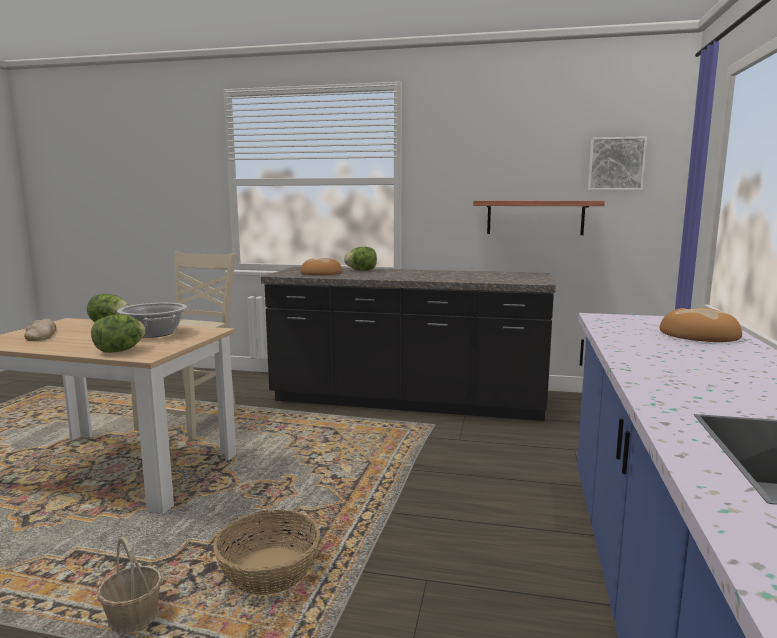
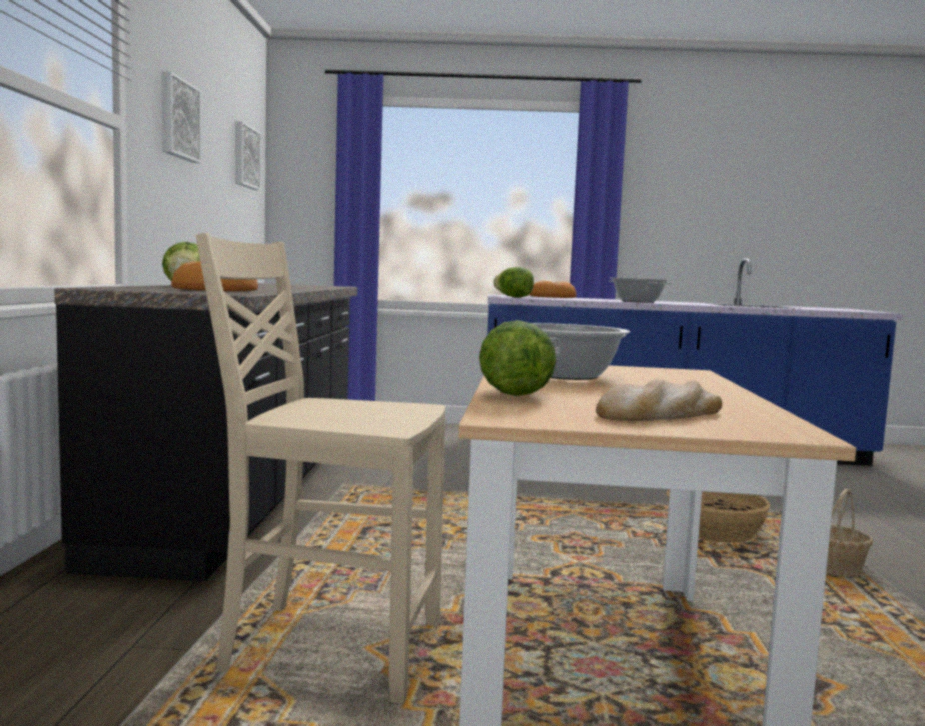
camera: 100 degrees left, 5 degrees down
(120, 351) = (685, 378): lettuce -> lettuce (514, 297)
(474, 162) = (177, 119): none -> picture
(535, 217) = (212, 211): shelf -> none
(653, 363) = (638, 302): none -> cooking pot

